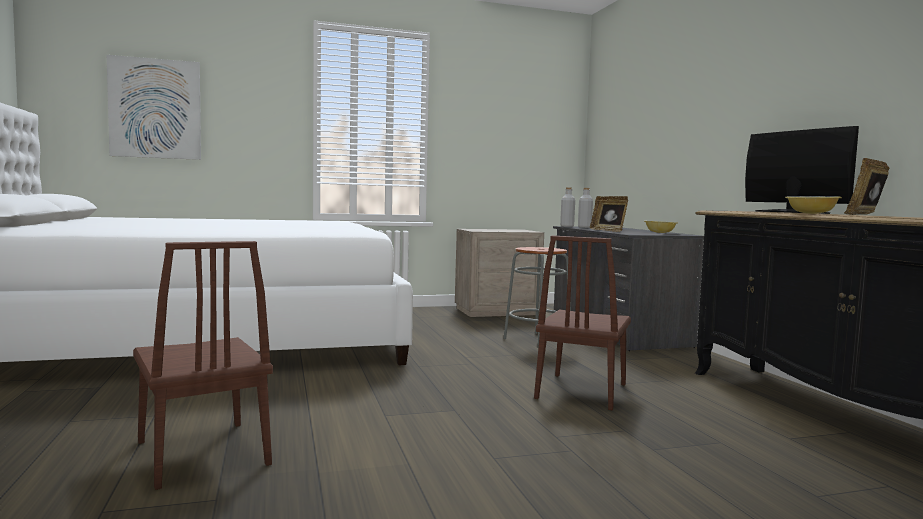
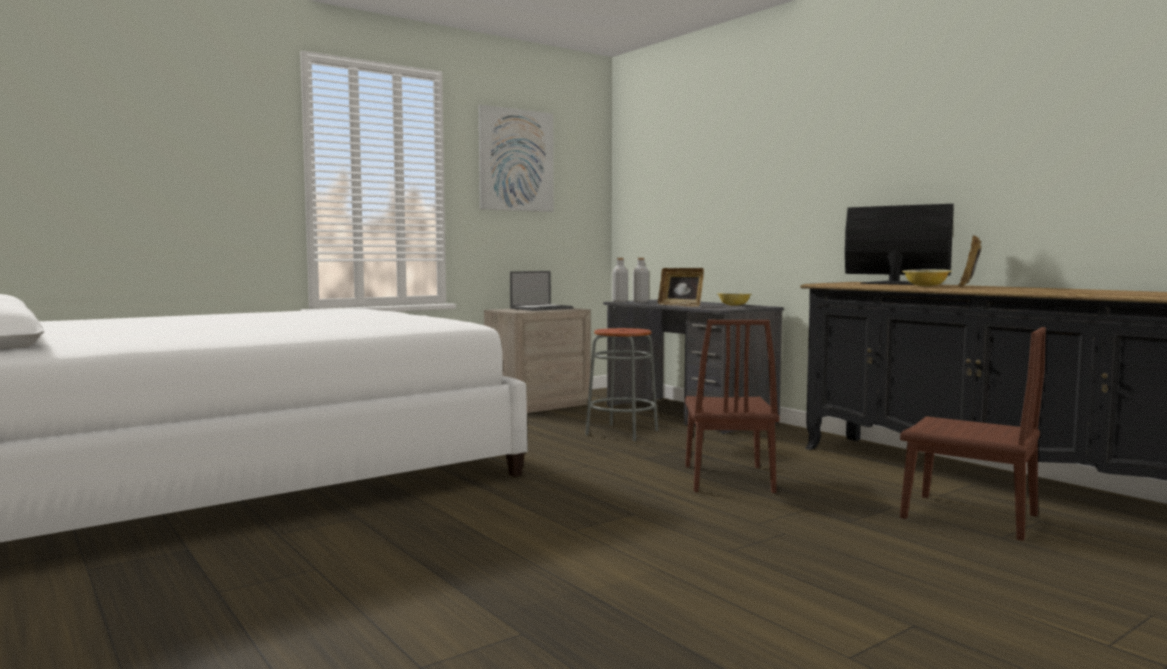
camera: 20 degrees left, 0 degrees up
(155, 108) = (88, 165): picture -> picture (516, 160)
(202, 452) = (436, 595): brown chair -> brown chair (968, 516)
(505, 230) = (542, 308): none -> laptop

